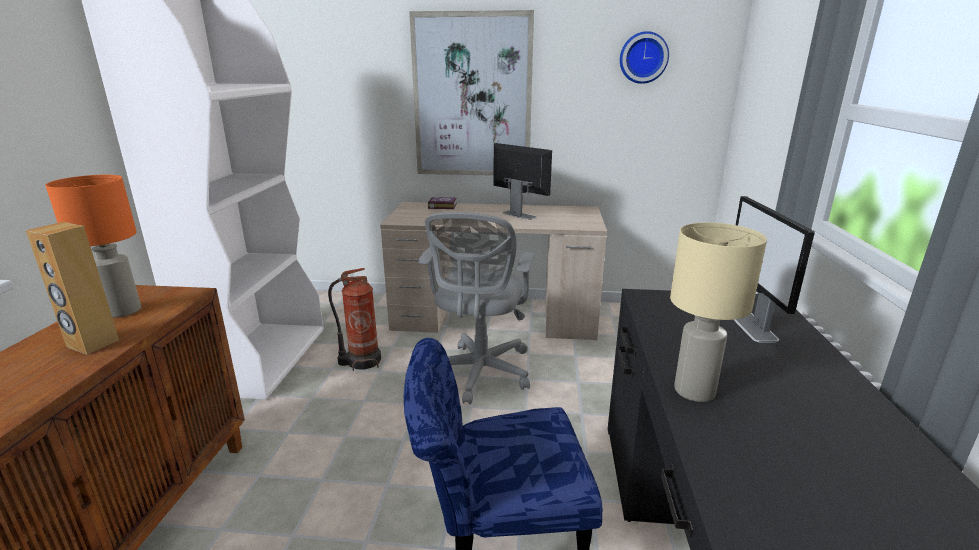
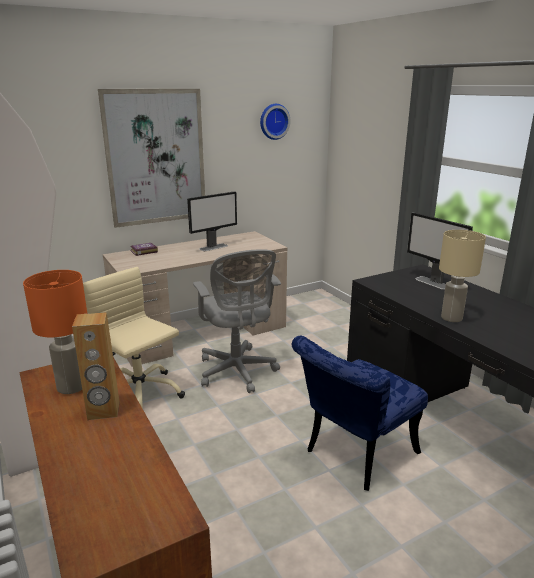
camera: 35 degrees left, 0 degrees up
(362, 361) = (139, 395): fire extinguisher -> beige office chair
(519, 215) = (214, 247): monitor -> monitor turned 135 degrees clockwise

